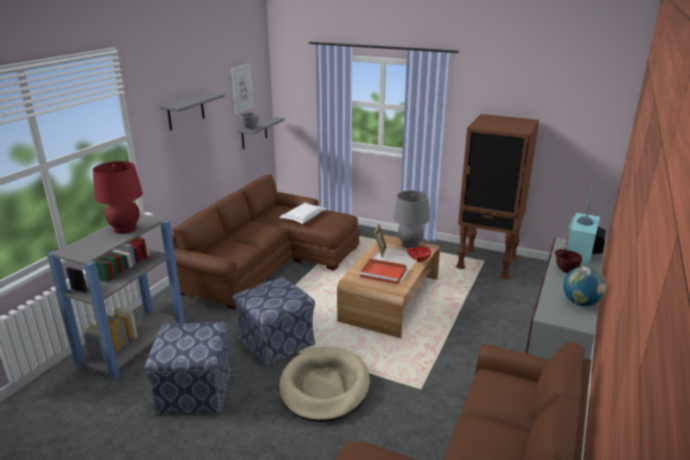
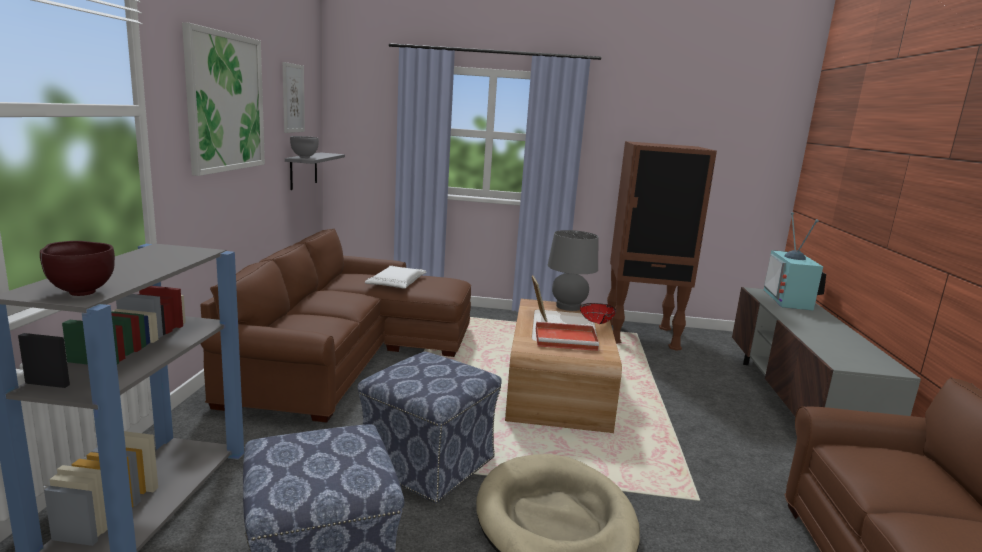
camera: 20 degrees left, 10 degrees down
(125, 229) = (150, 261): red table lamp -> none
(186, 111) = (225, 102): grey shelf -> picture
(565, 270) = (796, 316): brown bowl -> brown bowl (81, 292)
(580, 303) = (858, 347): globe -> none

